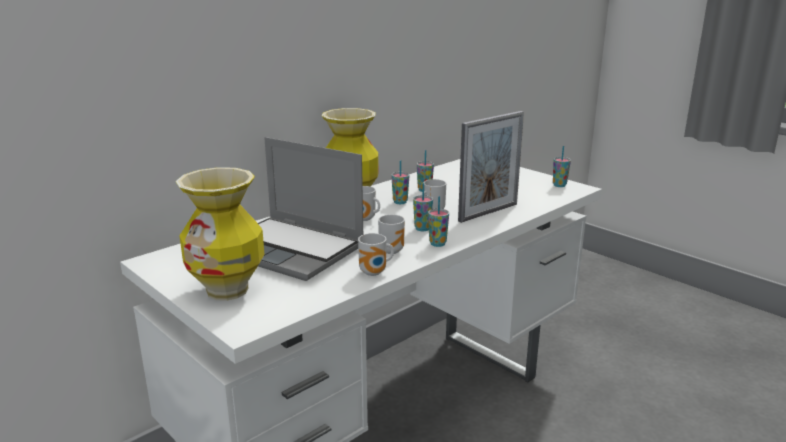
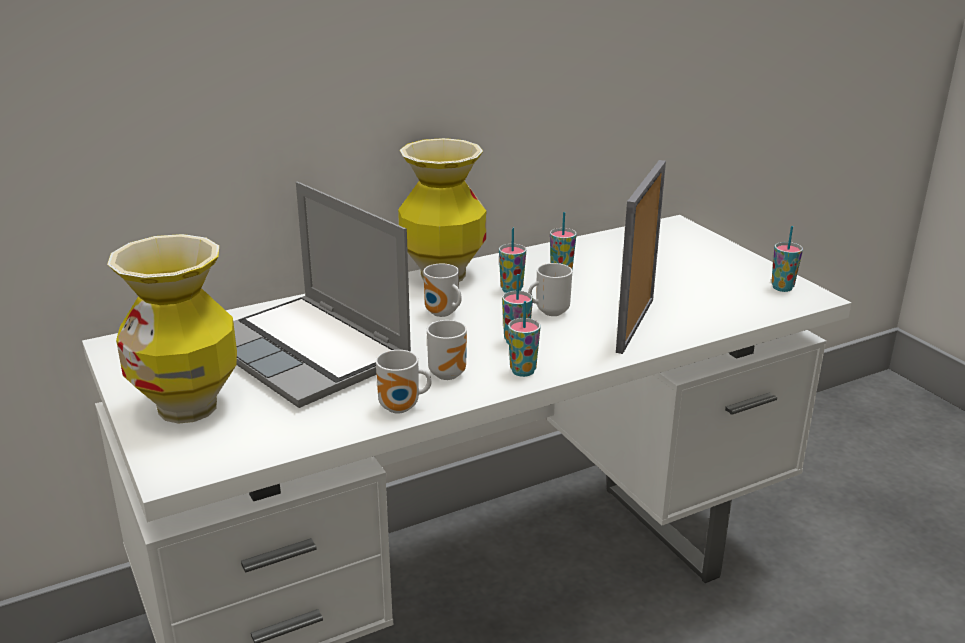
camera: 15 degrees right, 5 degrees up
(488, 212) = (635, 325): picture frame -> picture frame turned 135 degrees clockwise

